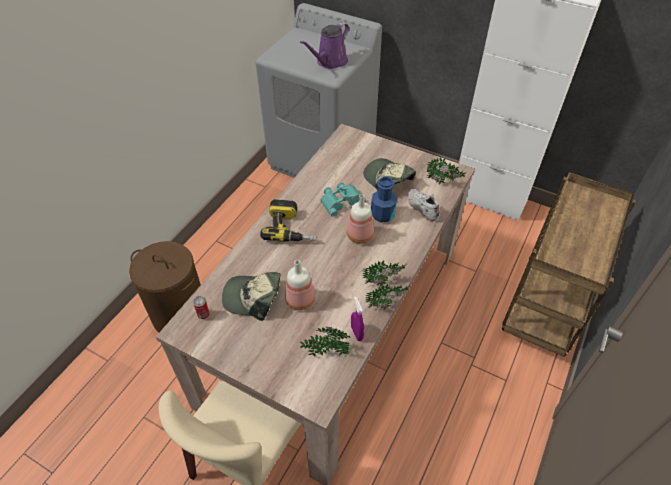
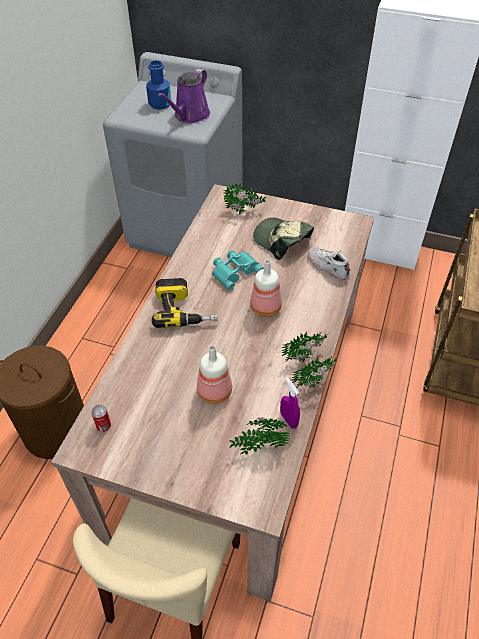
camera: 10 degrees left, 0 degrees up
(253, 297) = (158, 397): cap -> none
(382, 214) = (285, 280): blue bottle -> blue bottle (160, 104)
(443, 183) = (344, 237): potted plant -> potted plant (244, 212)

